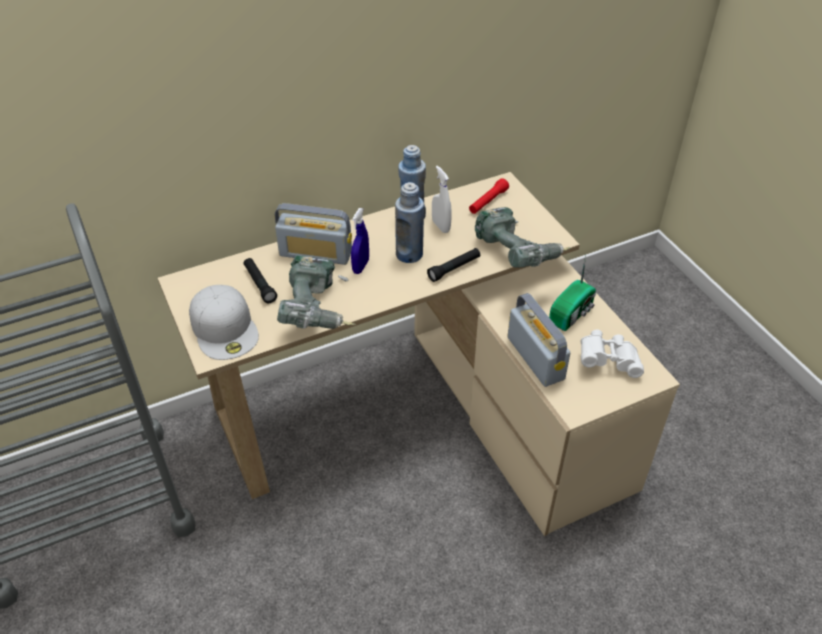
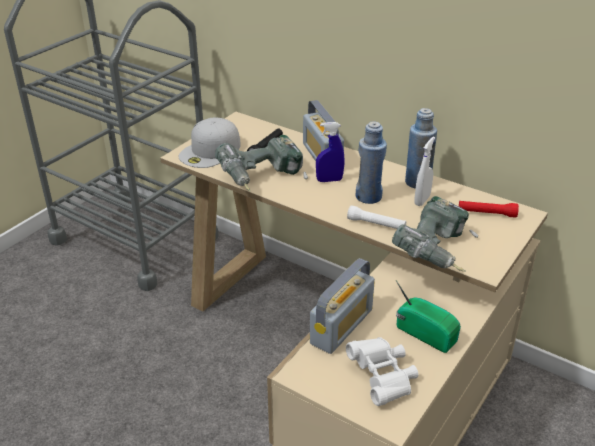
camera: 60 degrees right, 10 degrees down
(454, 269) = (376, 224): black flashlight -> white flashlight
(573, 313) = (425, 333): radio -> radio turned 150 degrees counterclockwise

